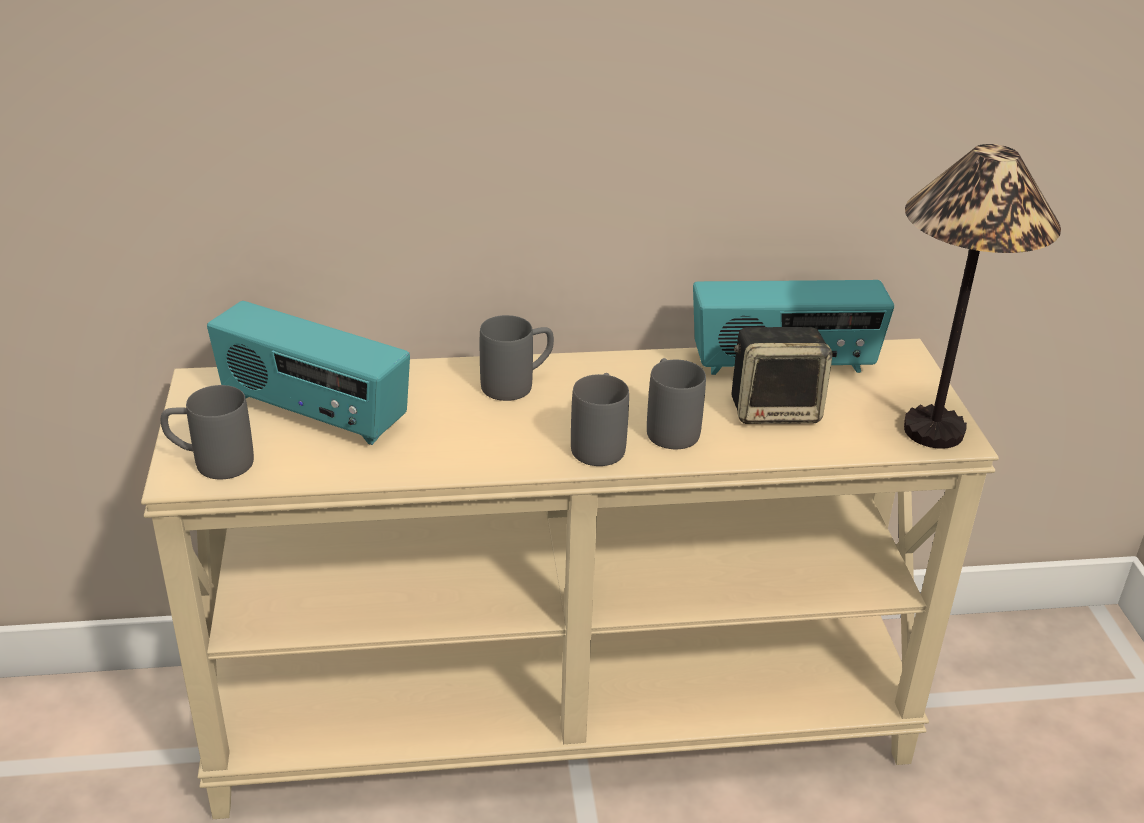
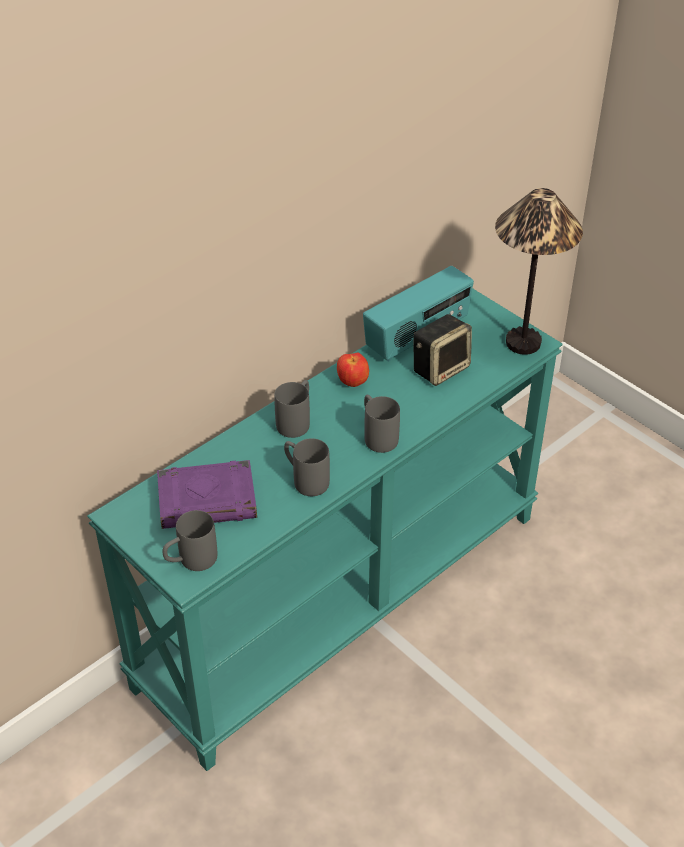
camera: 35 degrees left, 10 degrees up
(313, 414) = (208, 500): radio -> purple book
(563, 716) = (340, 596): beige console table -> turquoise console table
(637, 376) = (353, 383): none -> apple
(669, 427) = (400, 407): grey mug -> grey mug (305, 479)

